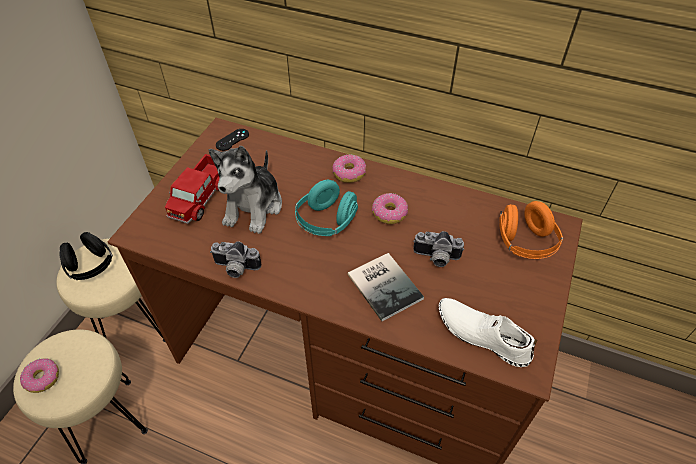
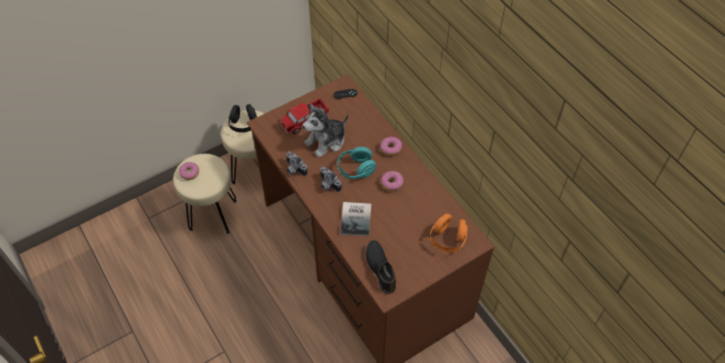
camera: 35 degrees right, 5 degrees up
(436, 258) = (393, 220): camera -> camera (327, 185)
(482, 334) = (381, 268): white shoe -> black shoe

